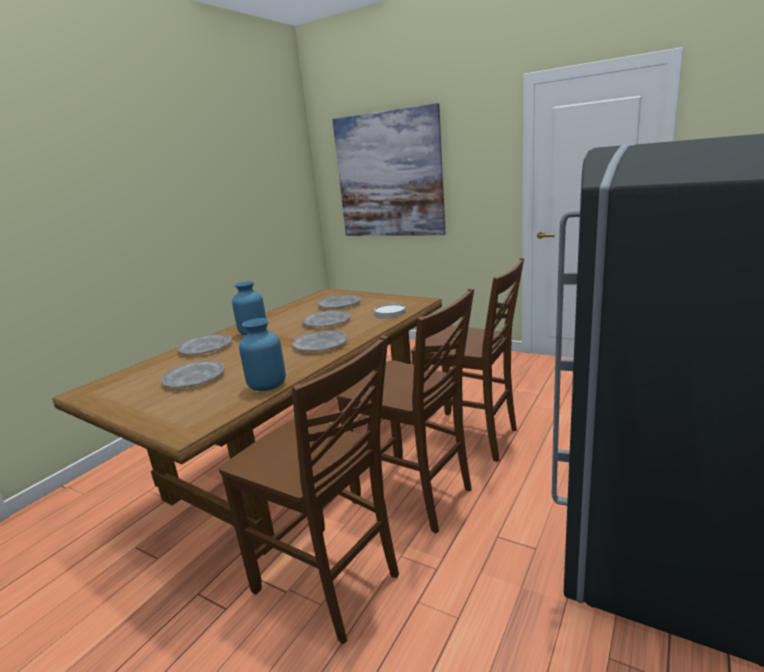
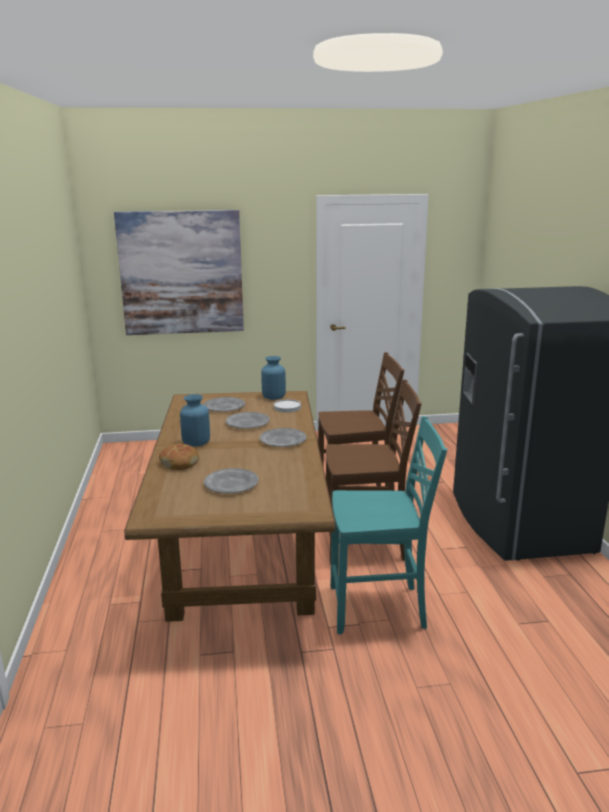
camera: 40 degrees left, 0 degrees up
(206, 348) = (179, 463): grey plate -> bread
(267, 385) = (306, 474): blue vase -> blue vase (273, 397)
(329, 583) = (379, 608): brown chair -> turquoise chair

